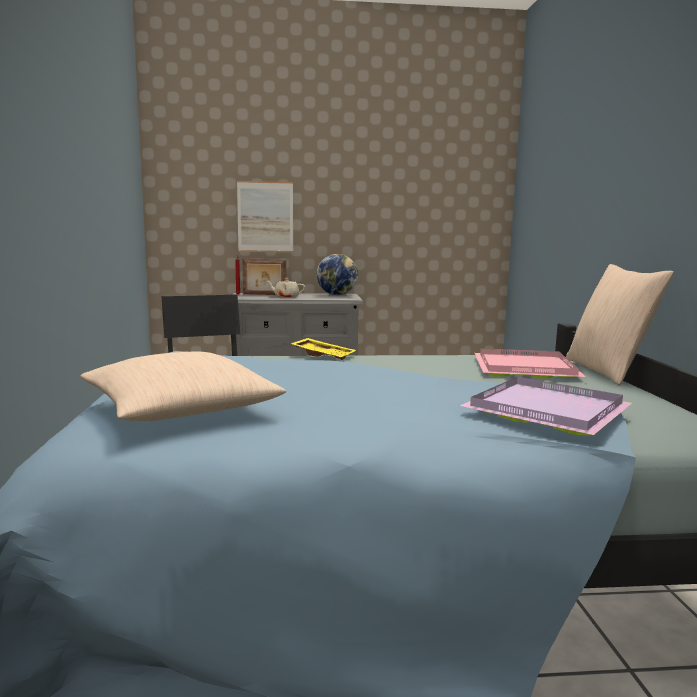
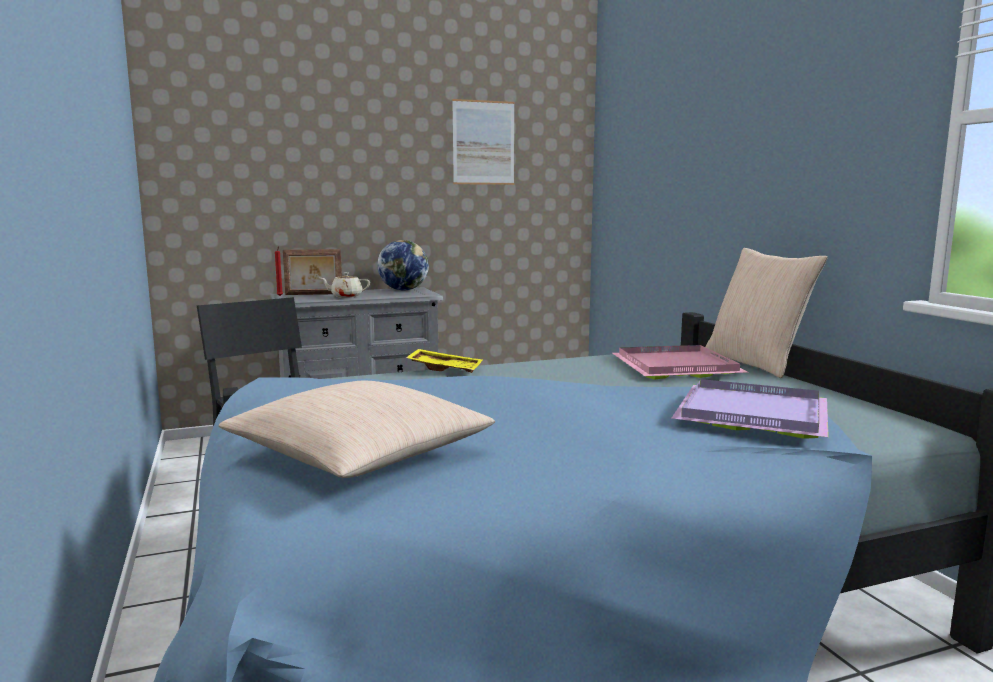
camera: 15 degrees left, 0 degrees up
(265, 217) = (306, 196): picture -> picture (483, 143)

